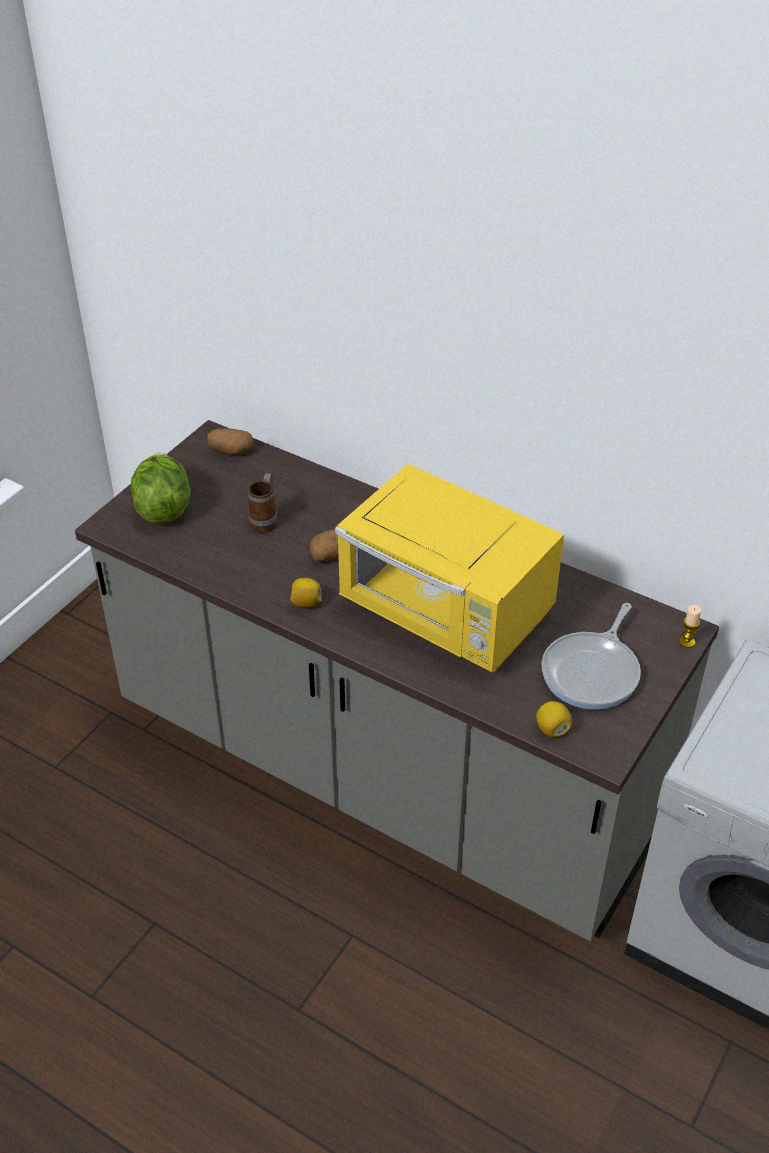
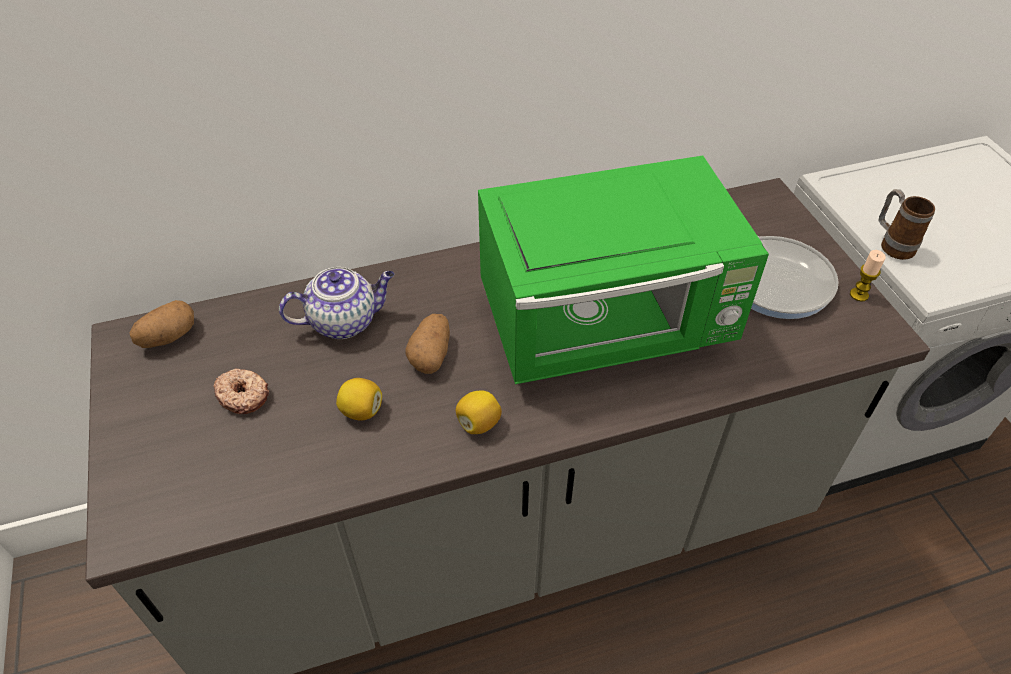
camera: 50 degrees left, 5 degrees up
(163, 508) = (173, 457): lettuce -> none
(225, 504) = (243, 395): none -> donut
(266, 520) = (314, 377): mug -> mug (892, 244)
(318, 505) = (345, 321): none -> teapot
(447, 614) = (607, 325): yellow microwave -> green microwave
(552, 729) = (827, 349): lemon -> lemon (361, 411)
(687, 642) = (784, 204): candle -> candle (859, 295)

